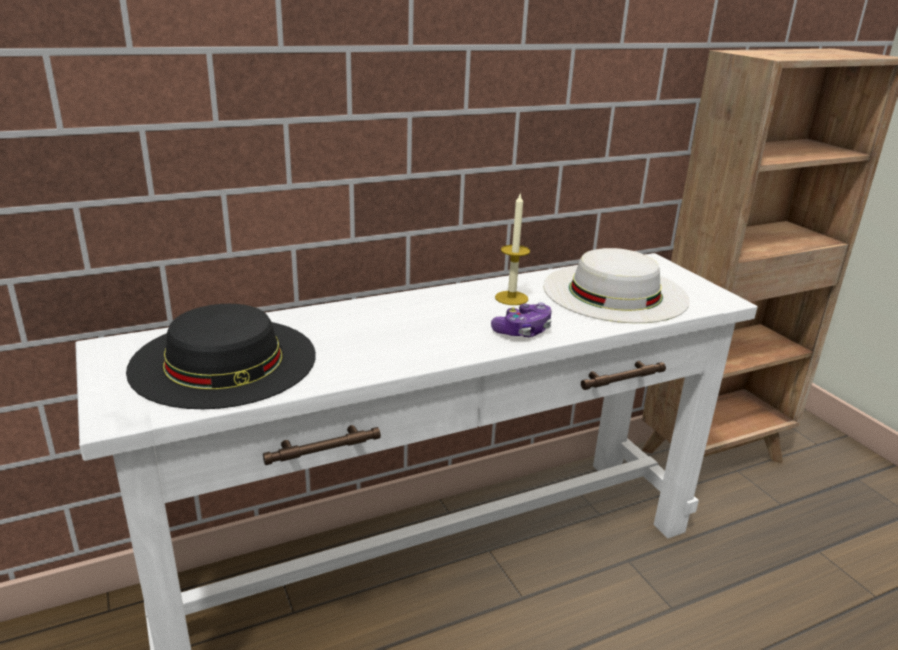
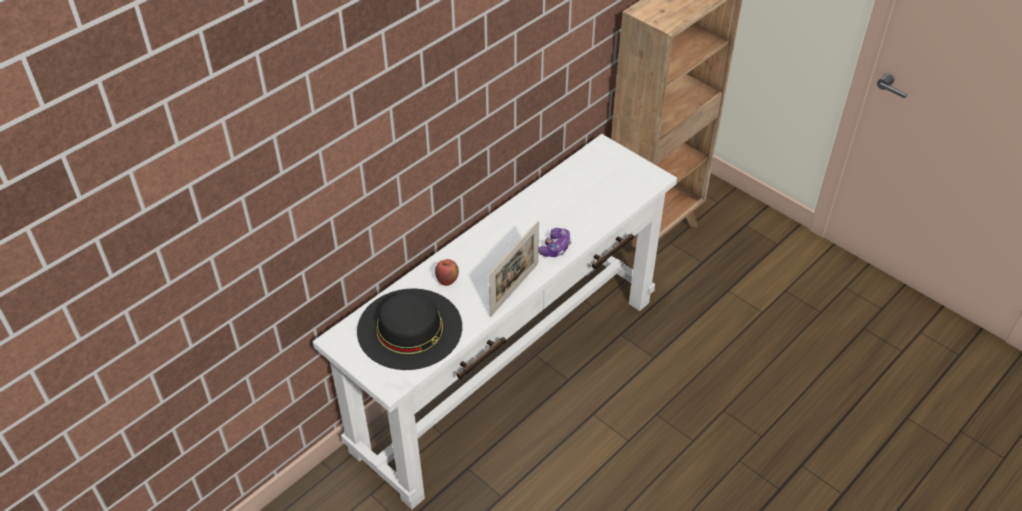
camera: 20 degrees left, 20 degrees up
(331, 327) = (447, 281): none -> apple
(424, 358) = (514, 289): none -> picture frame
(511, 298) = (534, 217): candle -> none
(615, 292) = (592, 190): white hat -> none

